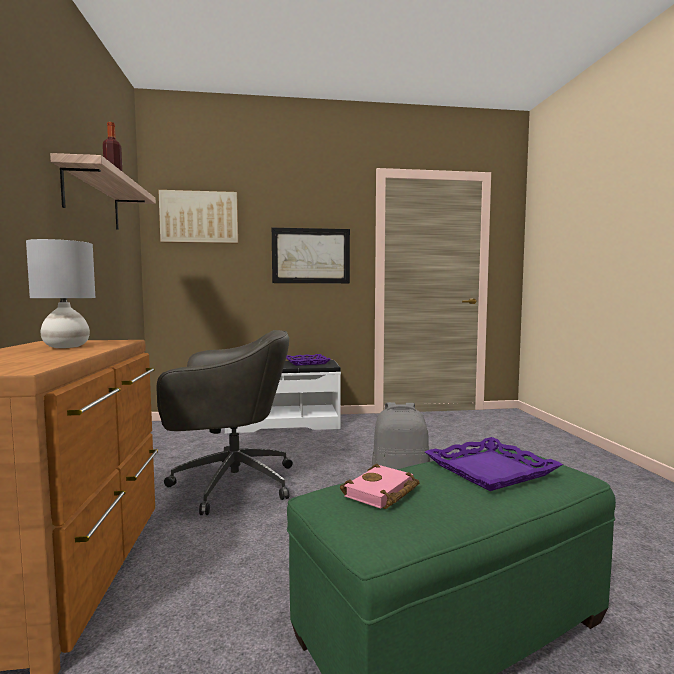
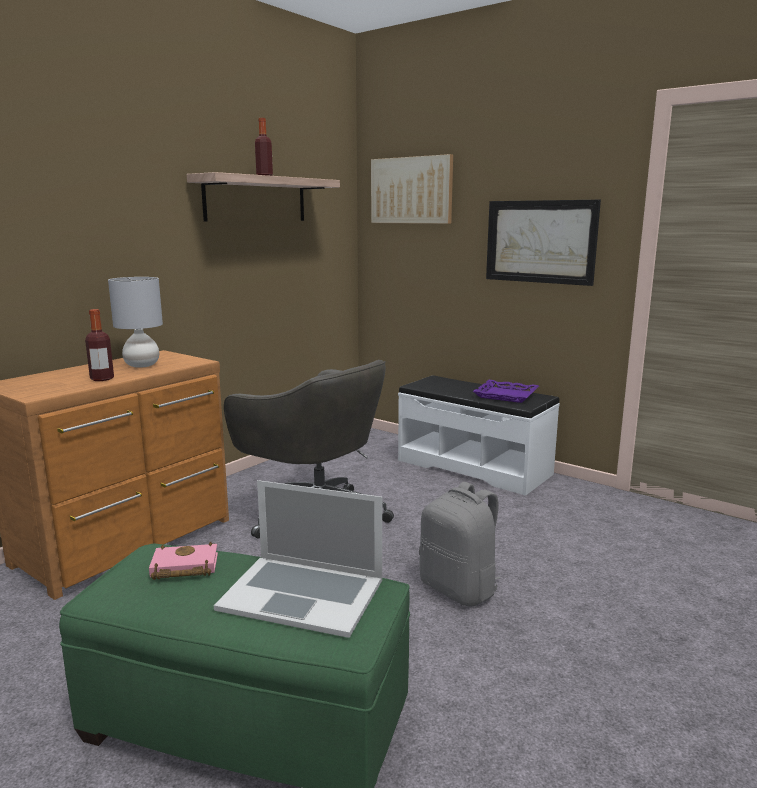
camera: 45 degrees right, 10 degrees up
(60, 355) = (102, 379): none -> bottle
(489, 470) = (302, 594): purple tray -> laptop

